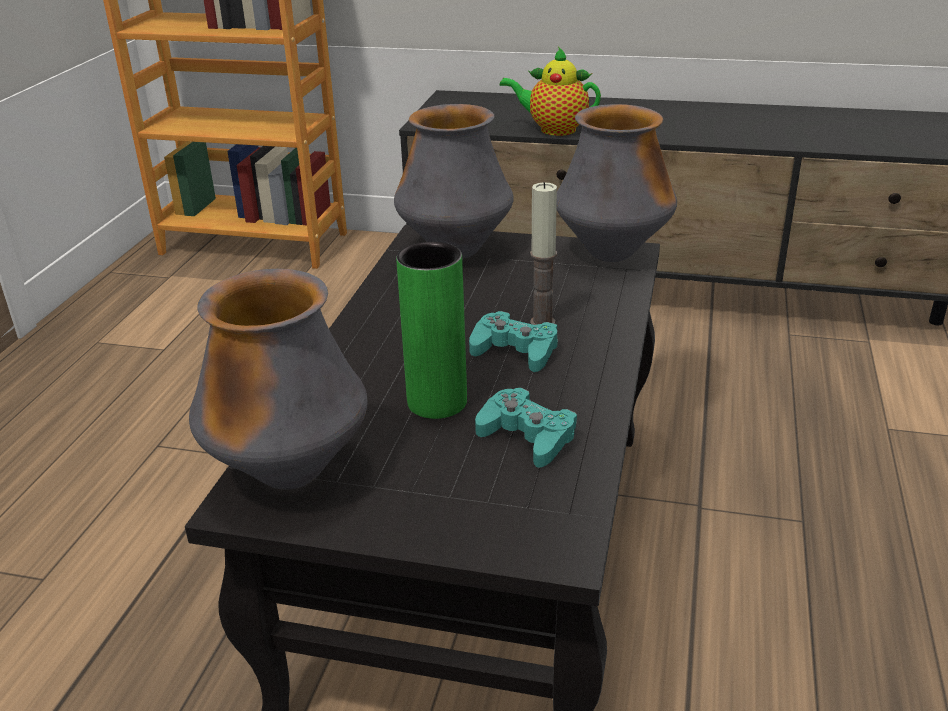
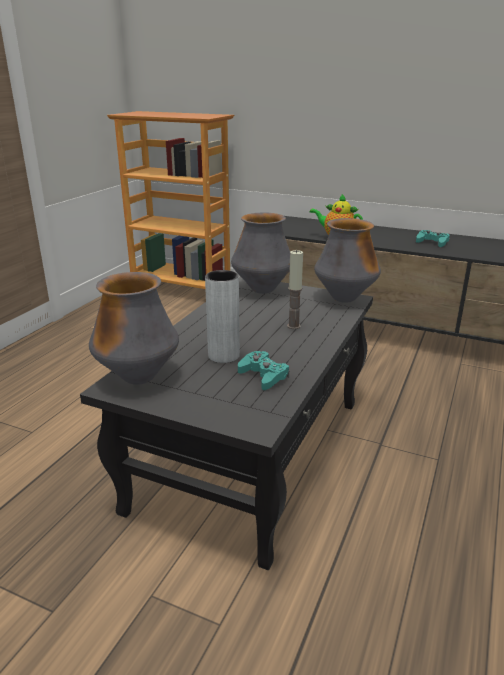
camera: 10 degrees right, 5 degrees down
(437, 402) = (224, 355): green vase -> grey vase
(515, 350) = (274, 337): turquoise game controller -> turquoise game controller (432, 242)

